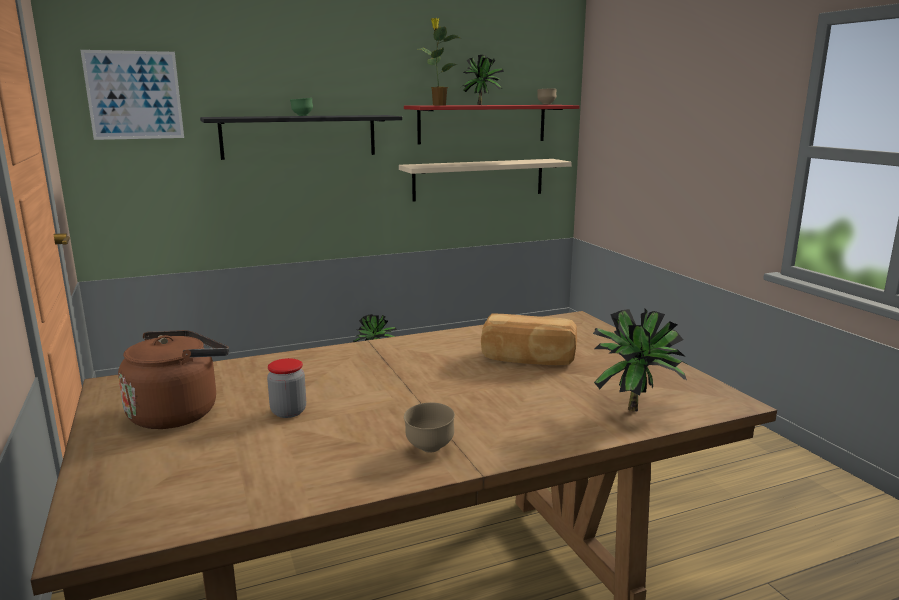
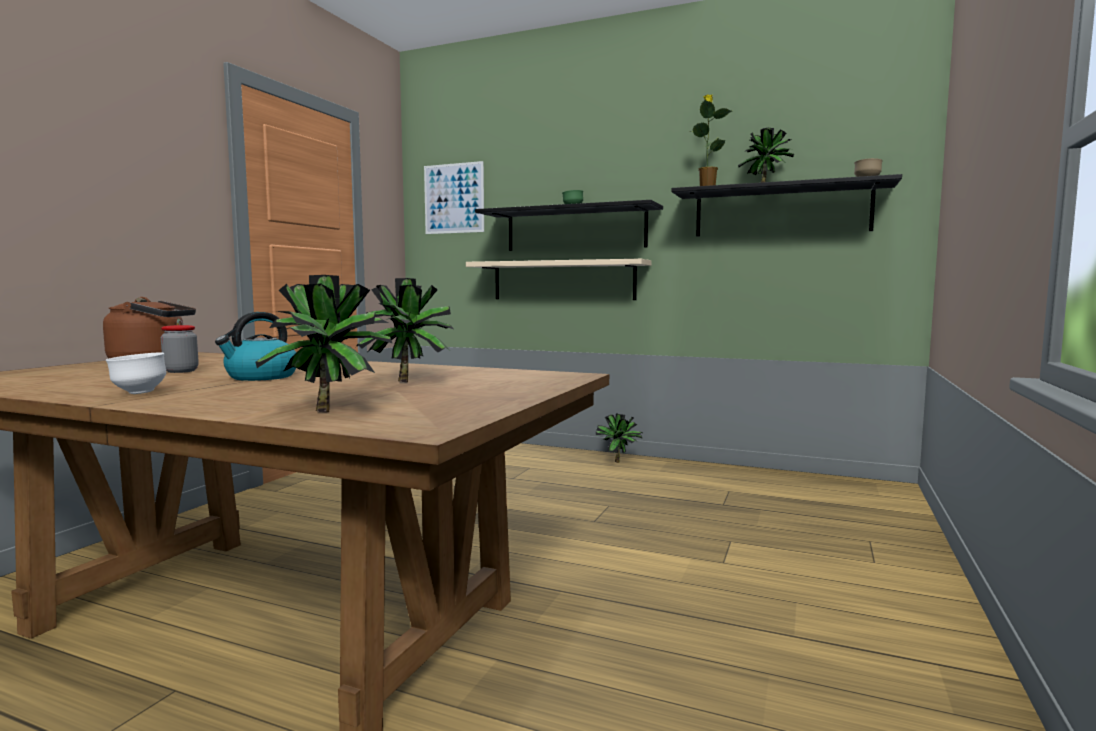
camera: 45 degrees right, 10 degrees down
(405, 392) = (261, 377): none -> kettle
(429, 449) = (138, 393): brown bowl -> white bowl
(479, 179) = (774, 278): beige shelf -> beige shelf (563, 280)
(482, 123) = (781, 211): red shelf -> black shelf
(528, 359) = (410, 381): bread -> potted plant

